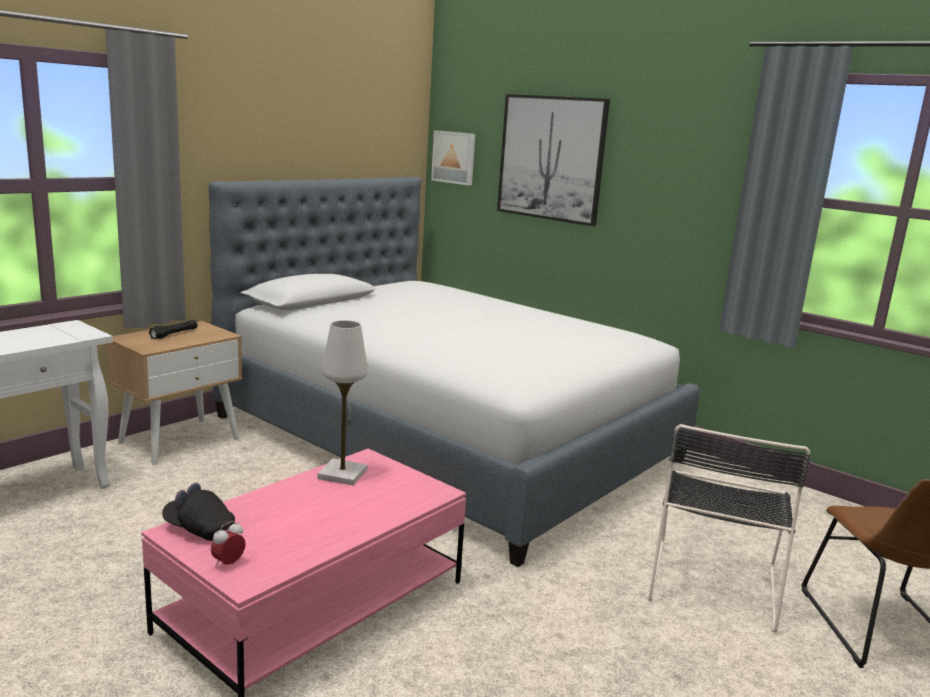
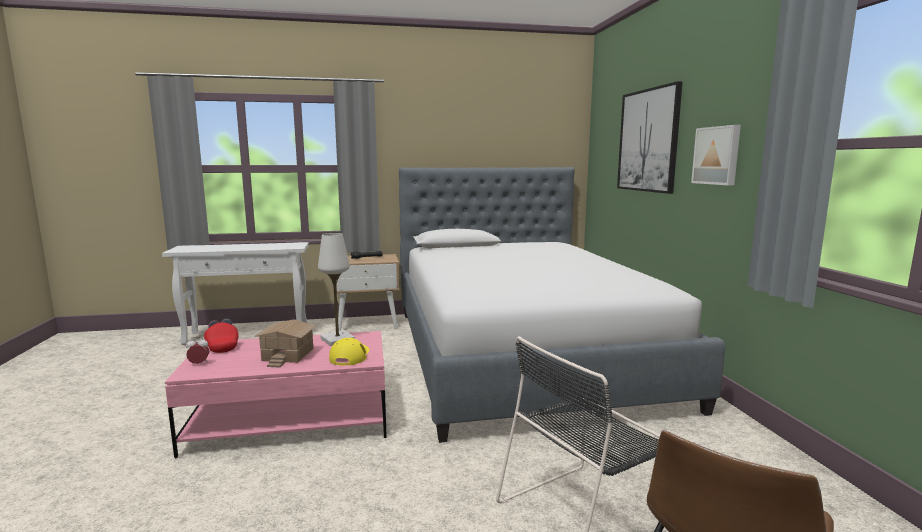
camera: 40 degrees right, 5 degrees down
(199, 529) = (222, 346): black cap -> red cap
(326, 512) = (289, 354): none -> toy house
(404, 491) = (350, 356): none -> yellow cap
(454, 157) = (600, 151): picture -> picture (717, 155)

